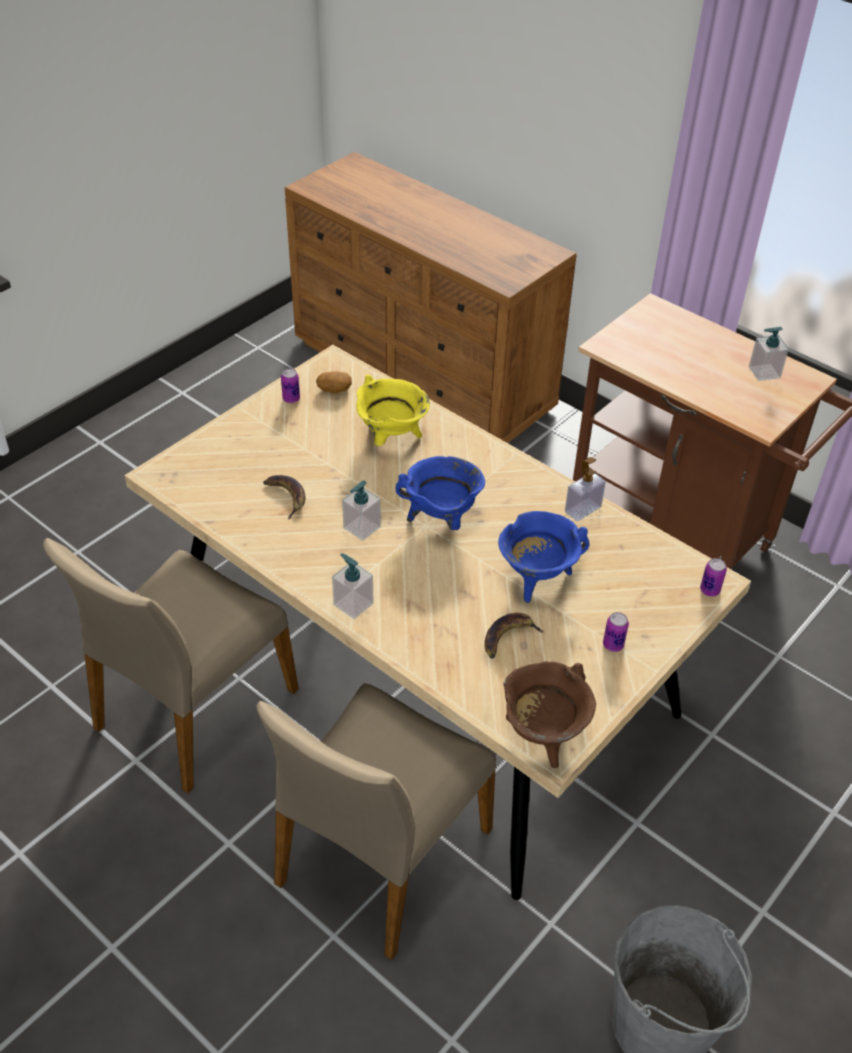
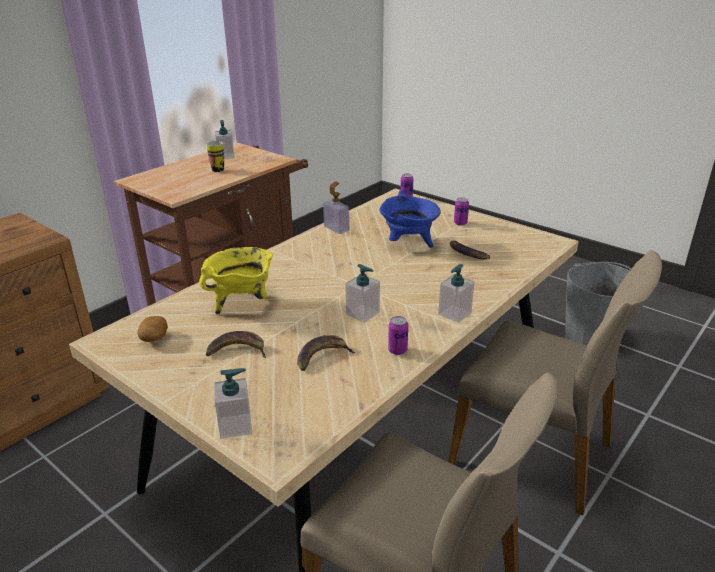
camera: 90 degrees left, 15 degrees down
(200, 449) = (236, 426): none -> soap dispenser
(291, 399) = (160, 364): can -> can (397, 350)
(306, 441) = (237, 350): none -> banana
(441, 519) = (350, 278): blue cooking pot -> none
(543, 737) = (545, 244): brown cooking pot -> none
(709, 371) = (219, 169): none -> mug

